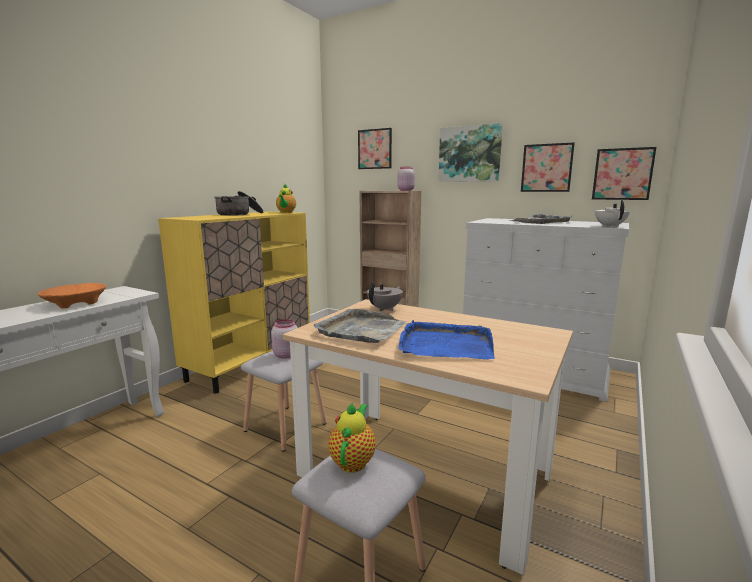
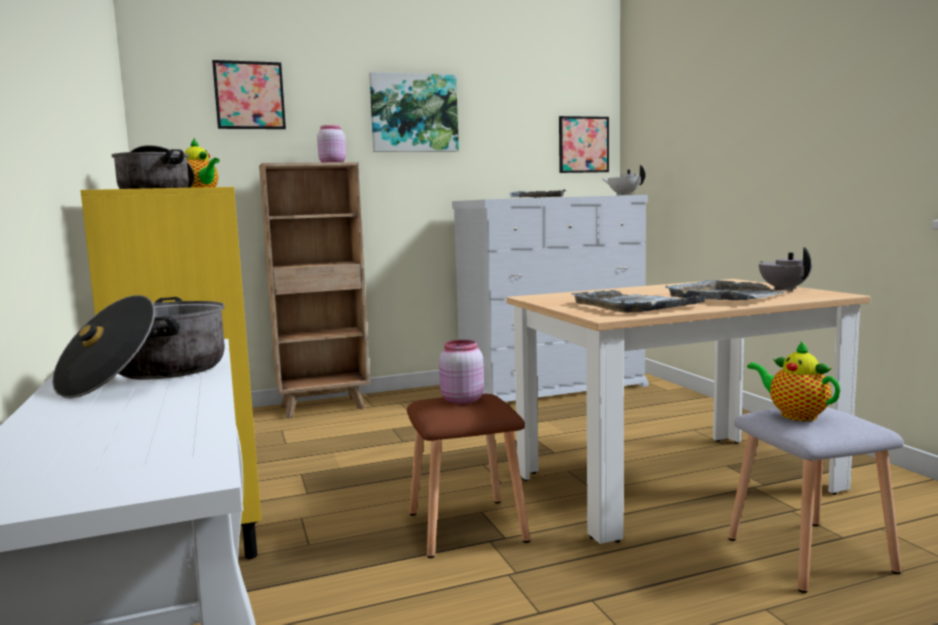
camera: 50 degrees left, 5 degrees down
(75, 303) = (148, 375): orange bowl -> cooking pot
(286, 426) = (465, 526): grey stool -> brown stool
(385, 309) = (568, 296): grey teapot -> grey teapot (784, 289)
(445, 345) = (725, 296): blue tray -> grey tray
(546, 168) = (510, 135): picture -> none

